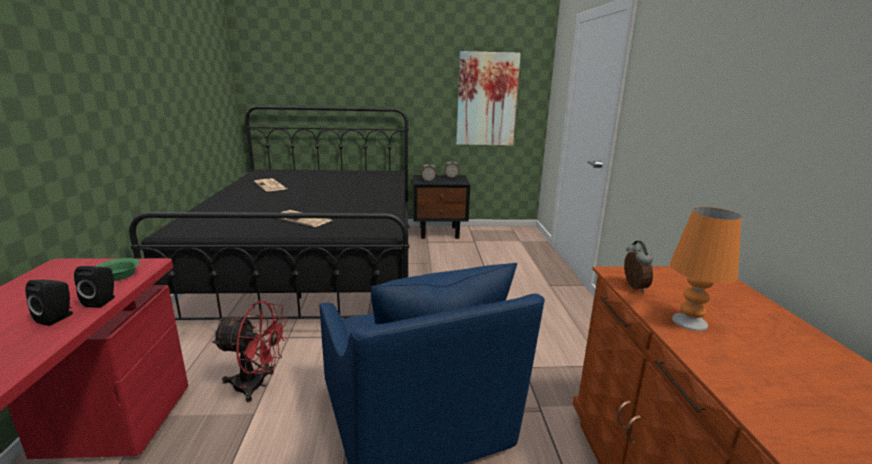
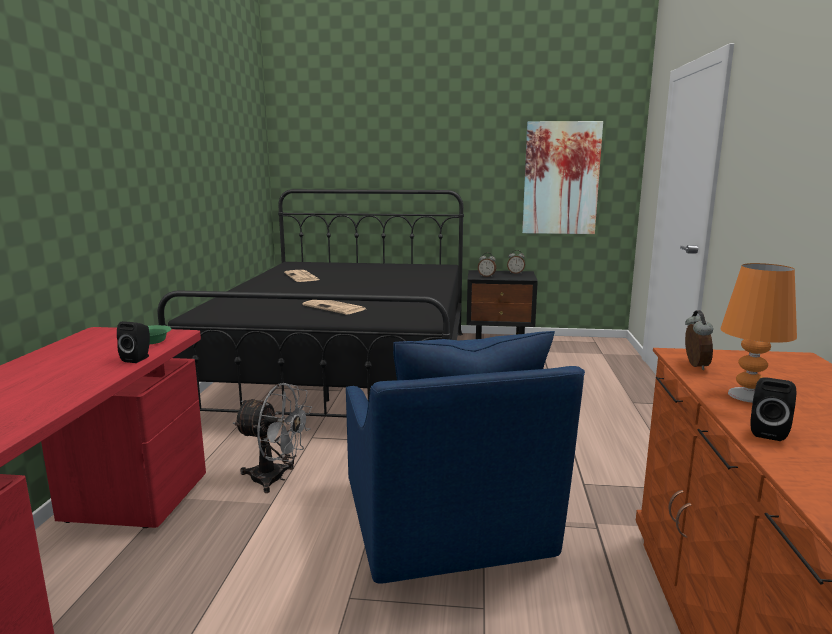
camera: 10 degrees right, 5 degrees down
(58, 318) = (100, 368): black speaker -> black speaker (767, 432)
(257, 385) = (275, 479): red fan -> grey fan

